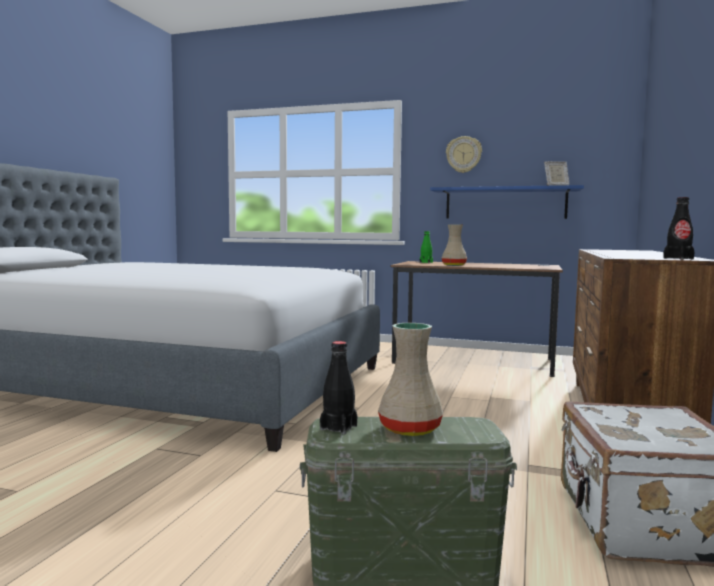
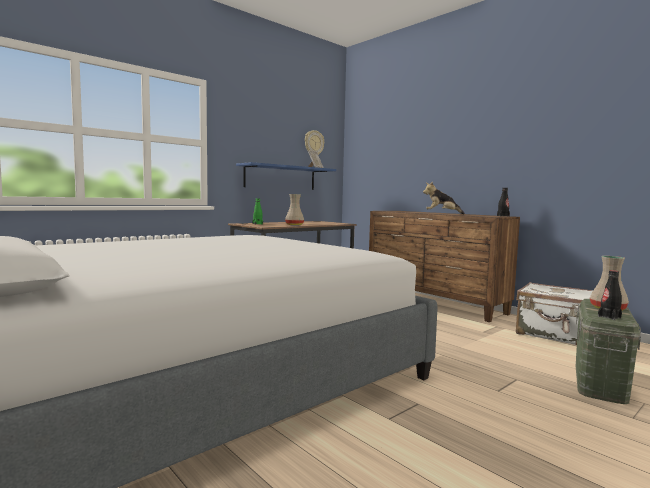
camera: 60 degrees left, 0 degrees up
(463, 154) = (254, 137): wall clock -> wall clock (313, 143)
(617, 253) = (441, 213): none -> plush toy

